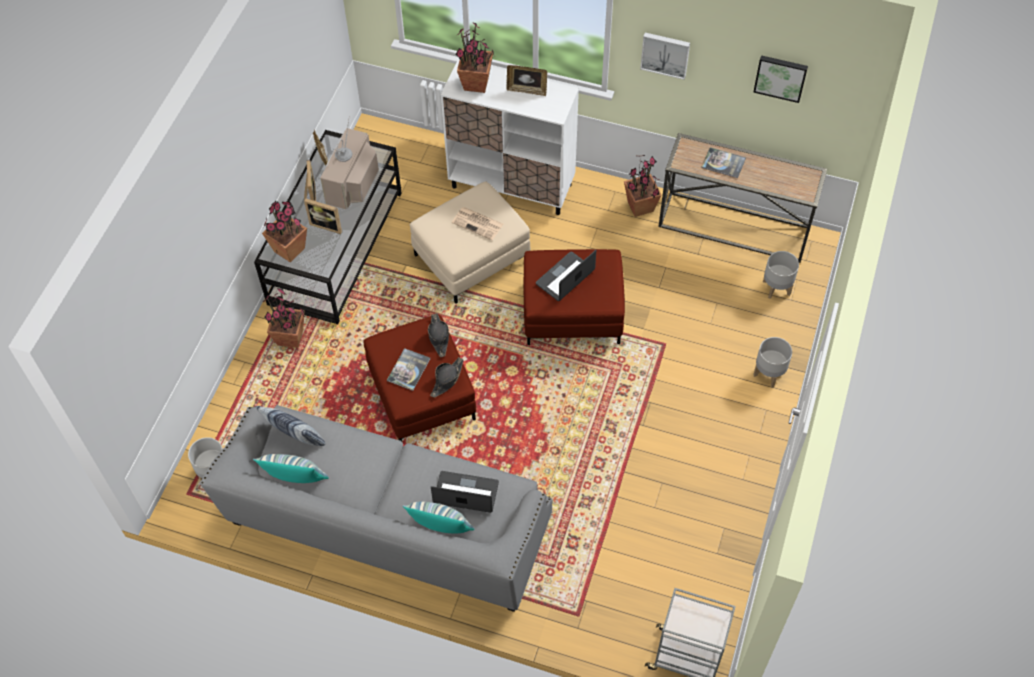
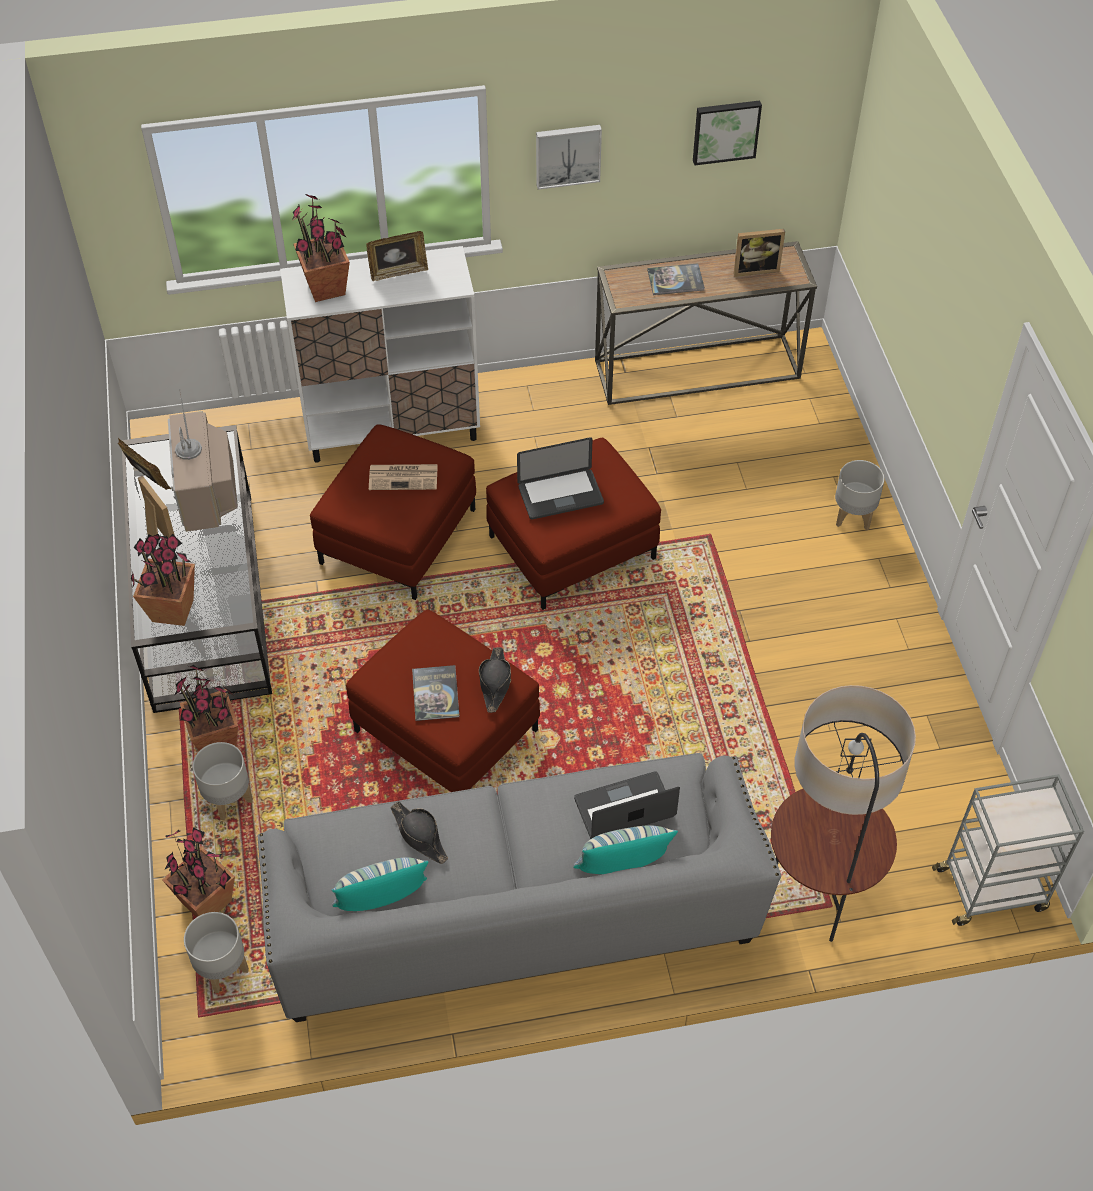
camera: 30 degrees left, 5 degrees down
(296, 438) = (345, 849): pillow -> none
(327, 225) = (205, 557): picture frame -> picture frame (755, 269)
(438, 337) = (447, 636): black hat -> black hat (420, 835)
(471, 257) = (398, 535): beige ottoman -> red ottoman
(565, 277) = (560, 495): laptop -> laptop turned 120 degrees counterclockwise
(573, 606) = (817, 897): none -> floor lamp
(640, 207) = (570, 391): potted plant -> potted plant (206, 903)
(777, 288) = (794, 416): grey planter -> grey planter (228, 799)

